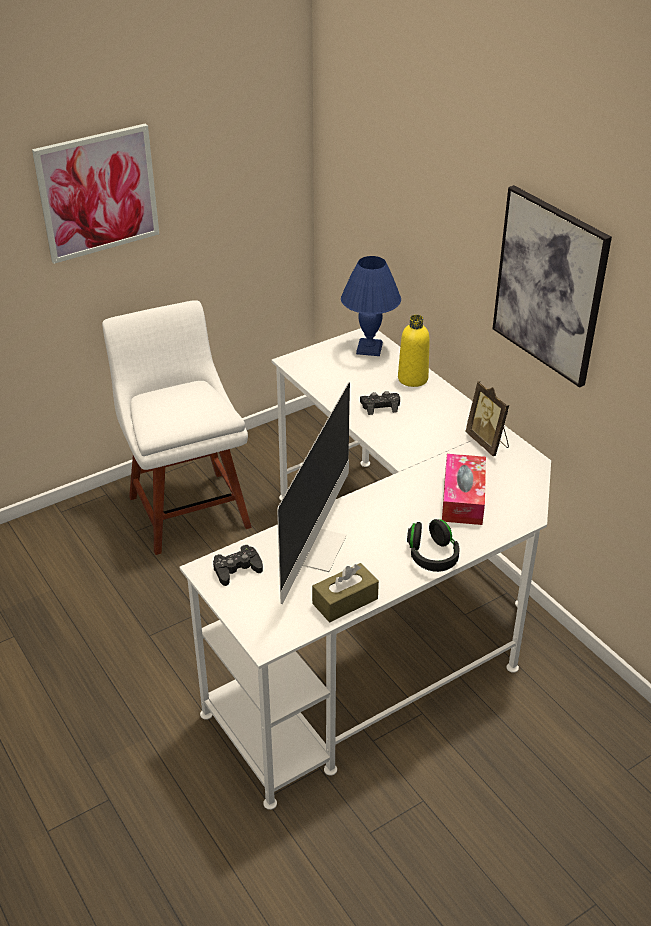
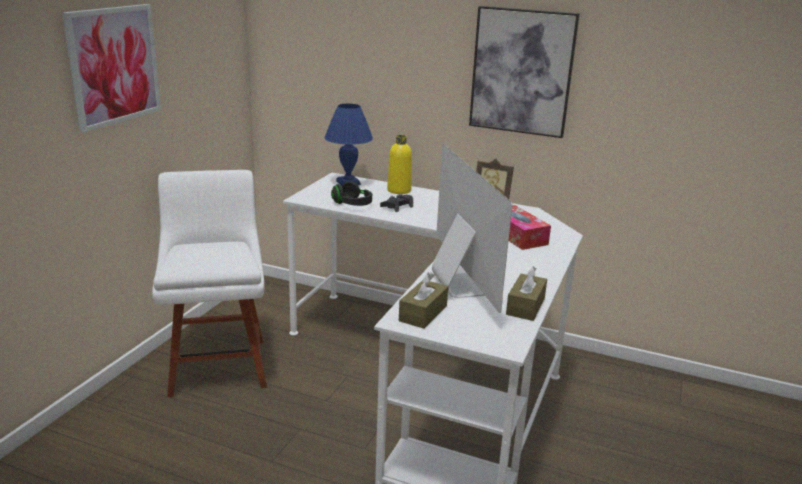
camera: 35 degrees left, 15 degrees down
(187, 507) = (218, 363): white chair -> white chair turned 45 degrees clockwise
(237, 569) = (423, 313): black game controller -> brown tissue box
(432, 556) = (543, 267): black headphones -> black headphones (352, 204)

